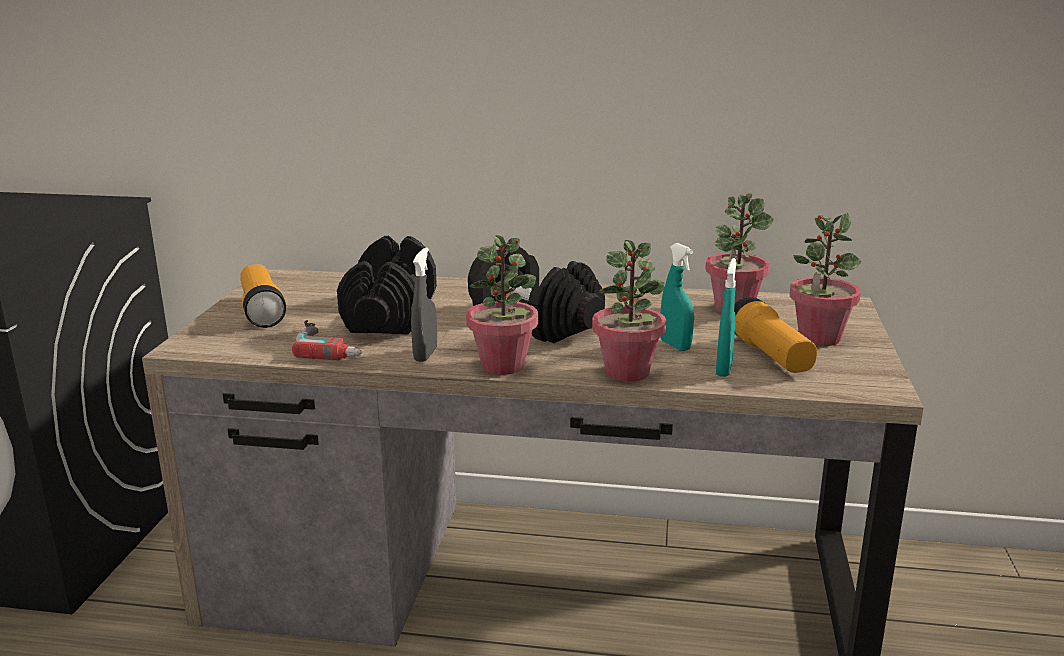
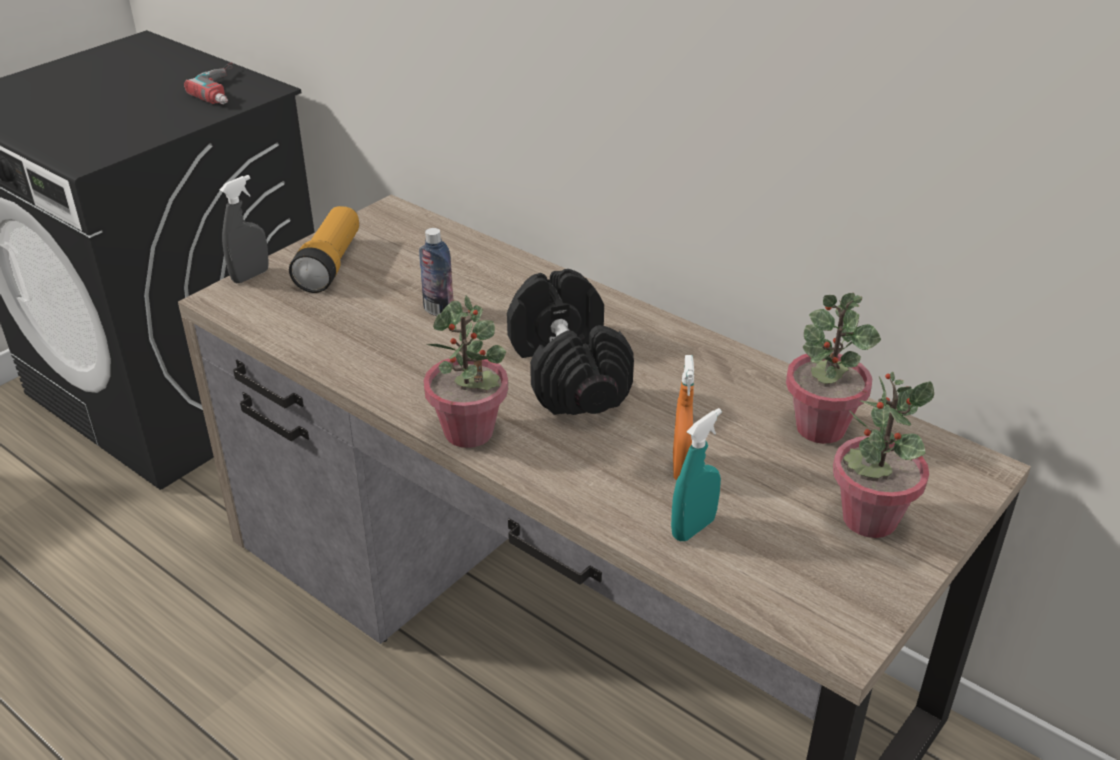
camera: 30 degrees right, 15 degrees up
(332, 345) = (344, 340): power drill -> power drill (228, 89)
(390, 314) = (438, 310): black dumbbell -> bottle
(425, 355) = (413, 387): grey spray bottle -> grey spray bottle (250, 276)
(627, 372) = (583, 492): potted plant -> none
(675, 346) = (681, 467): turquoise spray bottle -> orange spray bottle
(770, 356) = (773, 526): flashlight -> none

